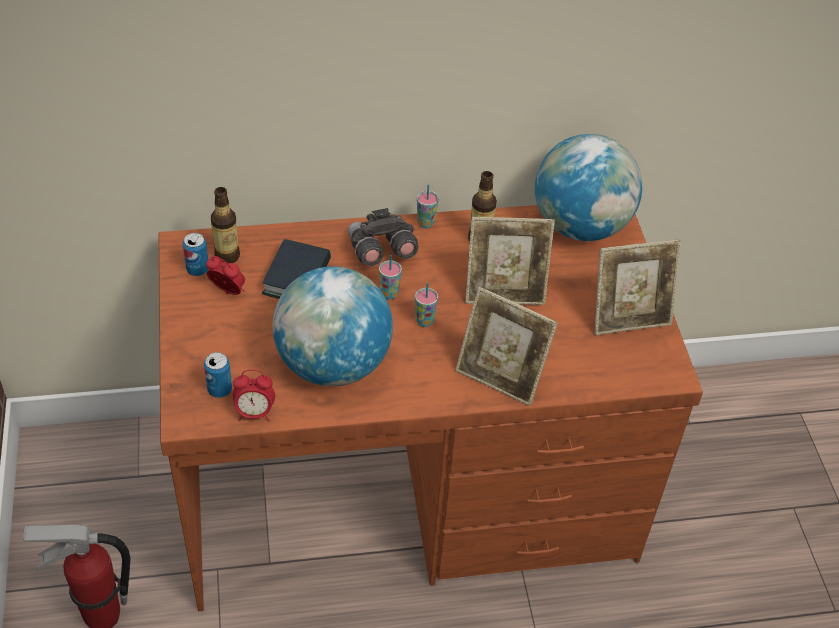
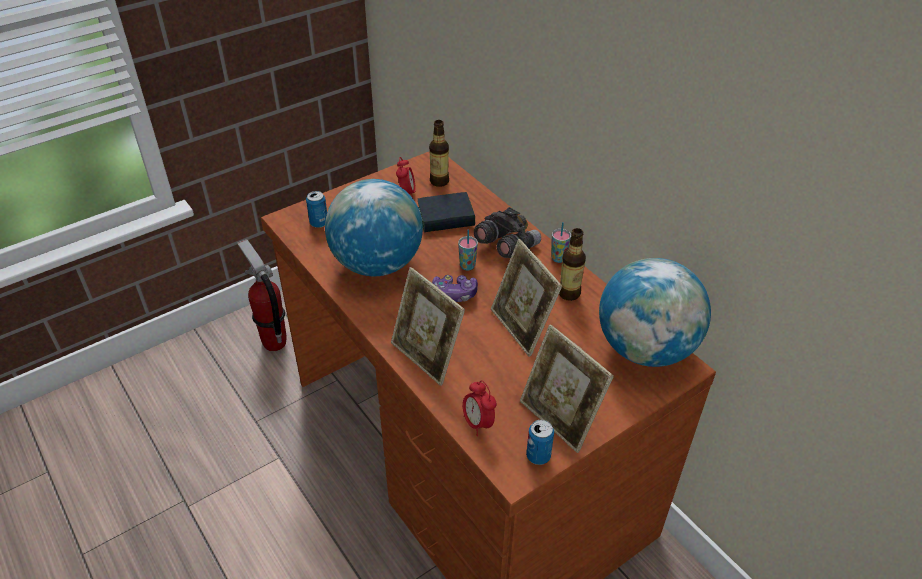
camera: 65 degrees right, 5 degrees down
(197, 269) = (417, 174): can -> can (538, 456)
(254, 413) = (308, 245): alarm clock -> alarm clock (478, 423)
(424, 321) = (454, 294): cup -> game controller
(500, 378) = (427, 357): picture frame -> picture frame turned 45 degrees counterclockwise

